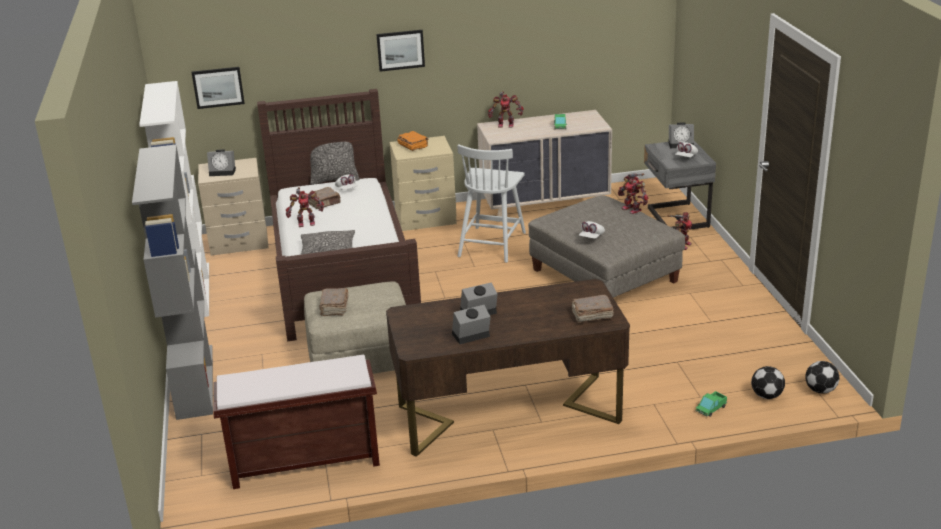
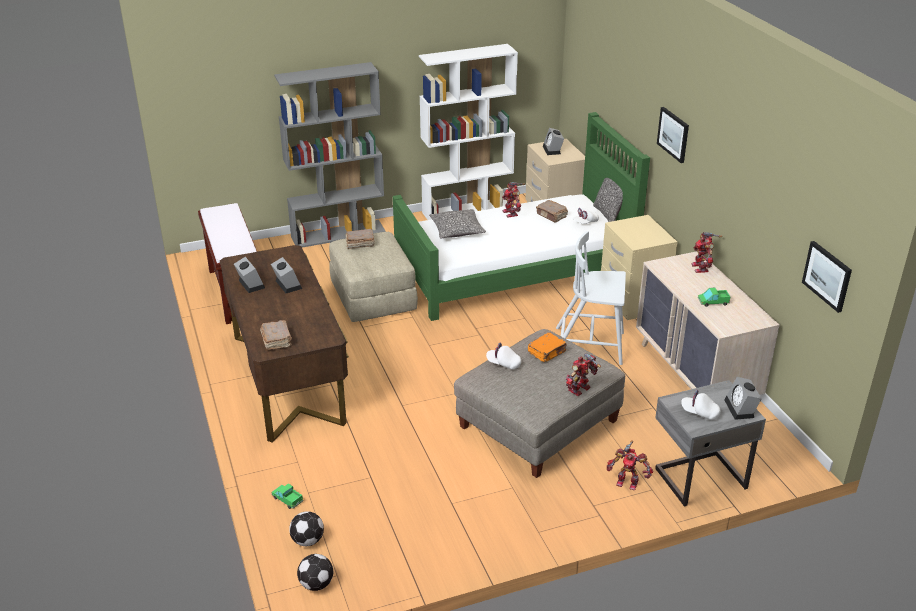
camera: 80 degrees right, 5 degrees up
(218, 87) = (586, 84): picture -> picture (827, 276)
(342, 270) = (515, 270): brown bed -> green bed
(413, 146) = (641, 227): orange book -> orange book (547, 353)

